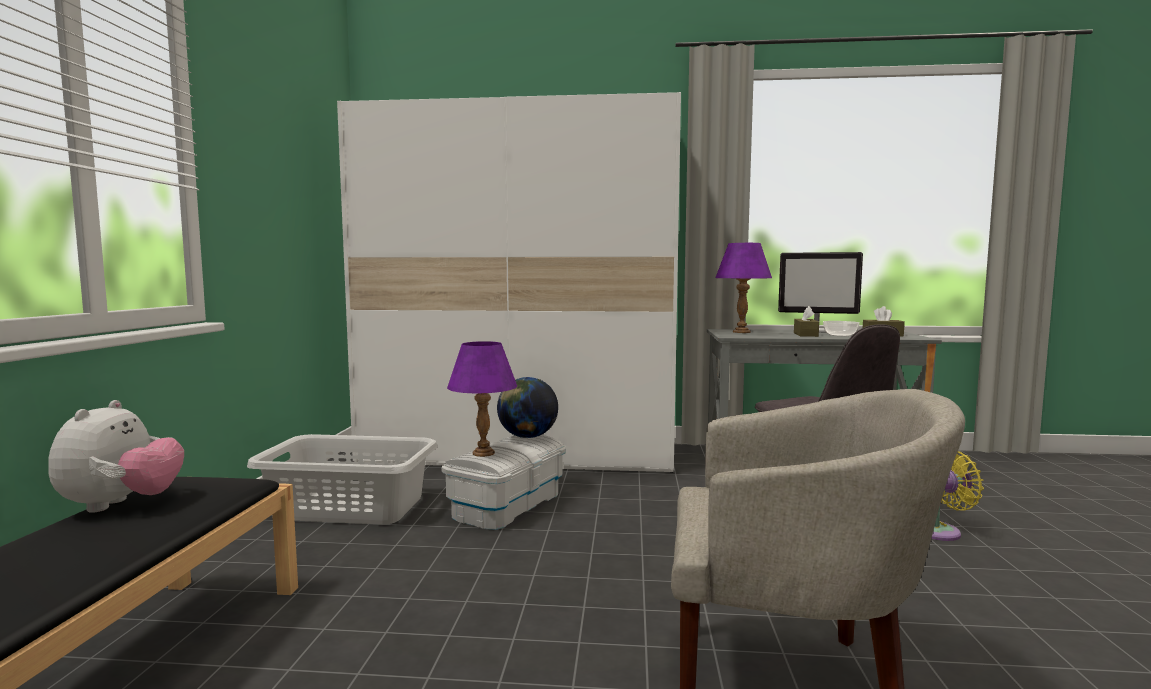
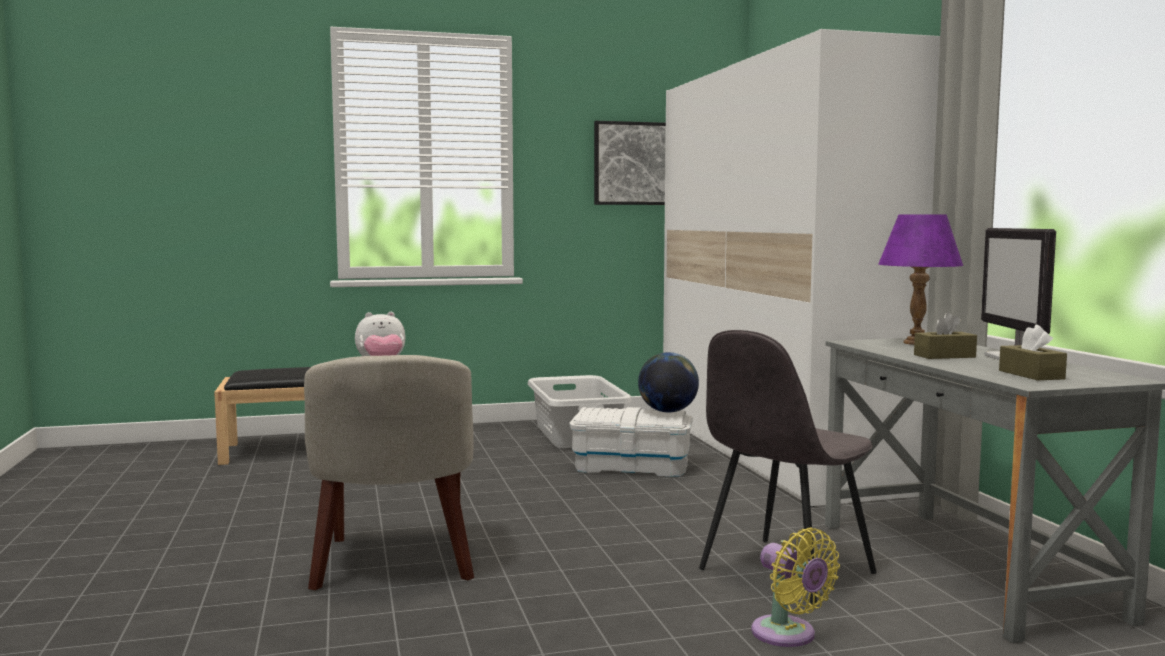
camera: 70 degrees right, 0 degrees up
(293, 178) = (633, 163): none -> picture
(484, 453) = (603, 408): purple table lamp -> none
(840, 335) = (973, 364): bowl -> none

